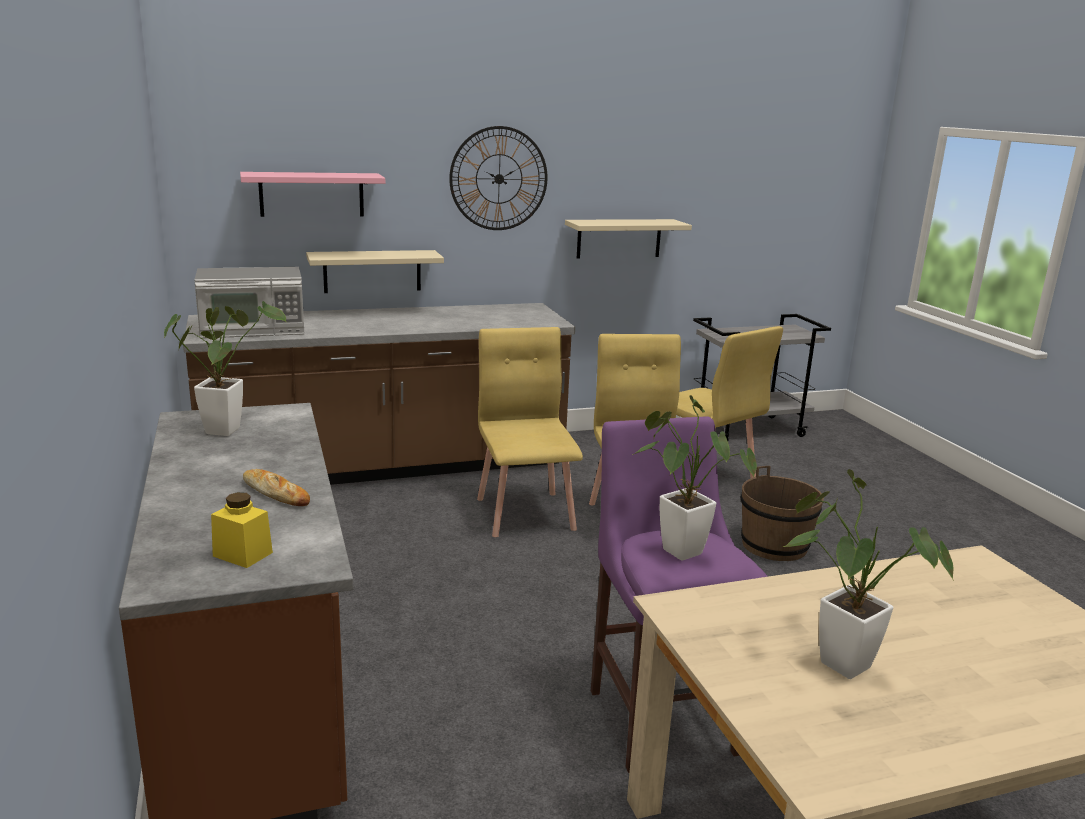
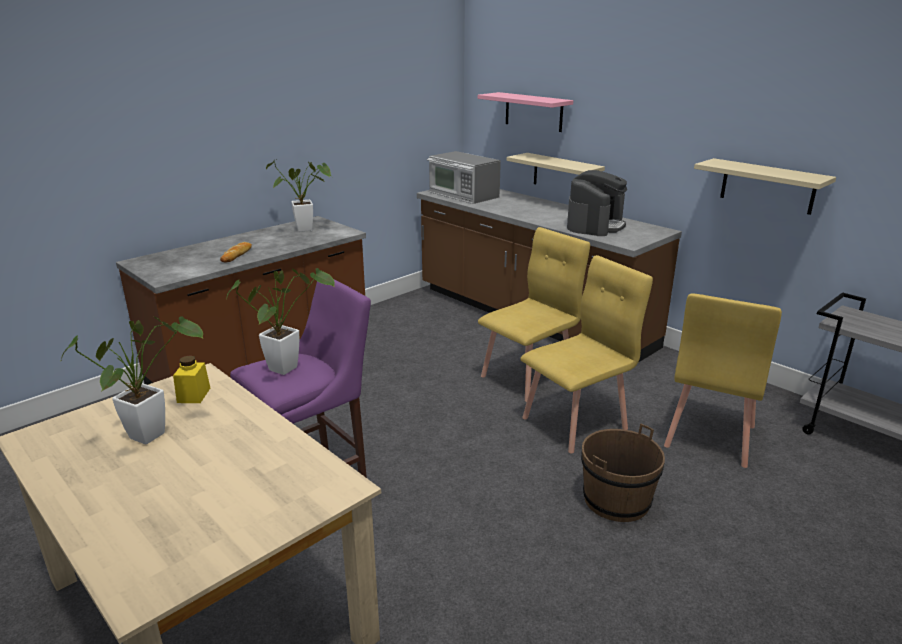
camera: 65 degrees right, 5 degrees up
(242, 554) = (168, 265): yellow jar -> yellow jar (194, 395)
(480, 317) = (595, 225): none -> coffee machine
(499, 179) = (659, 113): wall clock -> none

